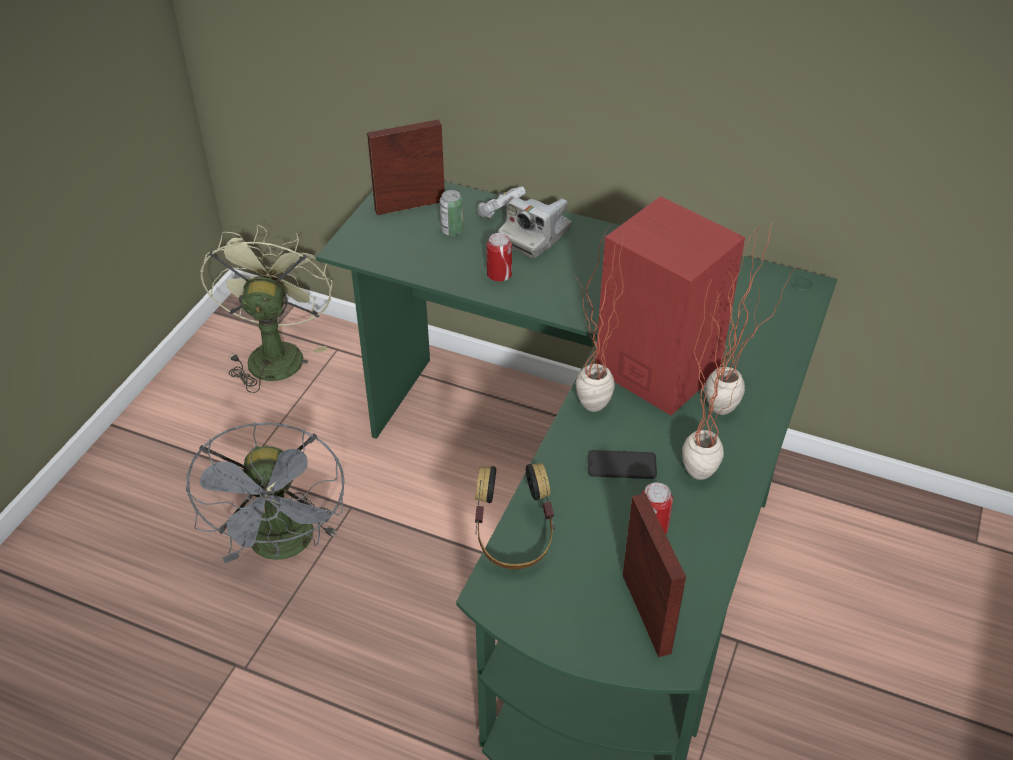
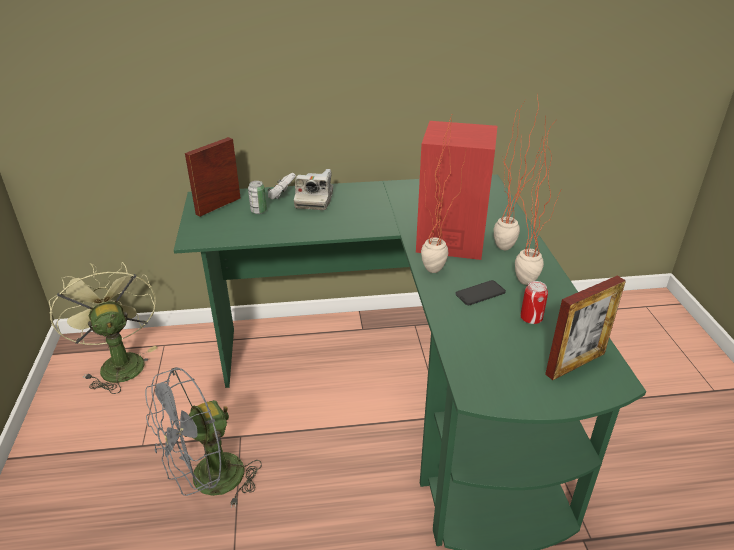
camera: 30 degrees left, 10 degrees down
(284, 547) = (208, 483): grey fan -> grey fan turned 90 degrees clockwise
(499, 275) = (311, 224): can -> none
(514, 539) = (458, 357): headphones -> none
(646, 613) = (575, 364): picture frame -> picture frame turned 105 degrees clockwise

